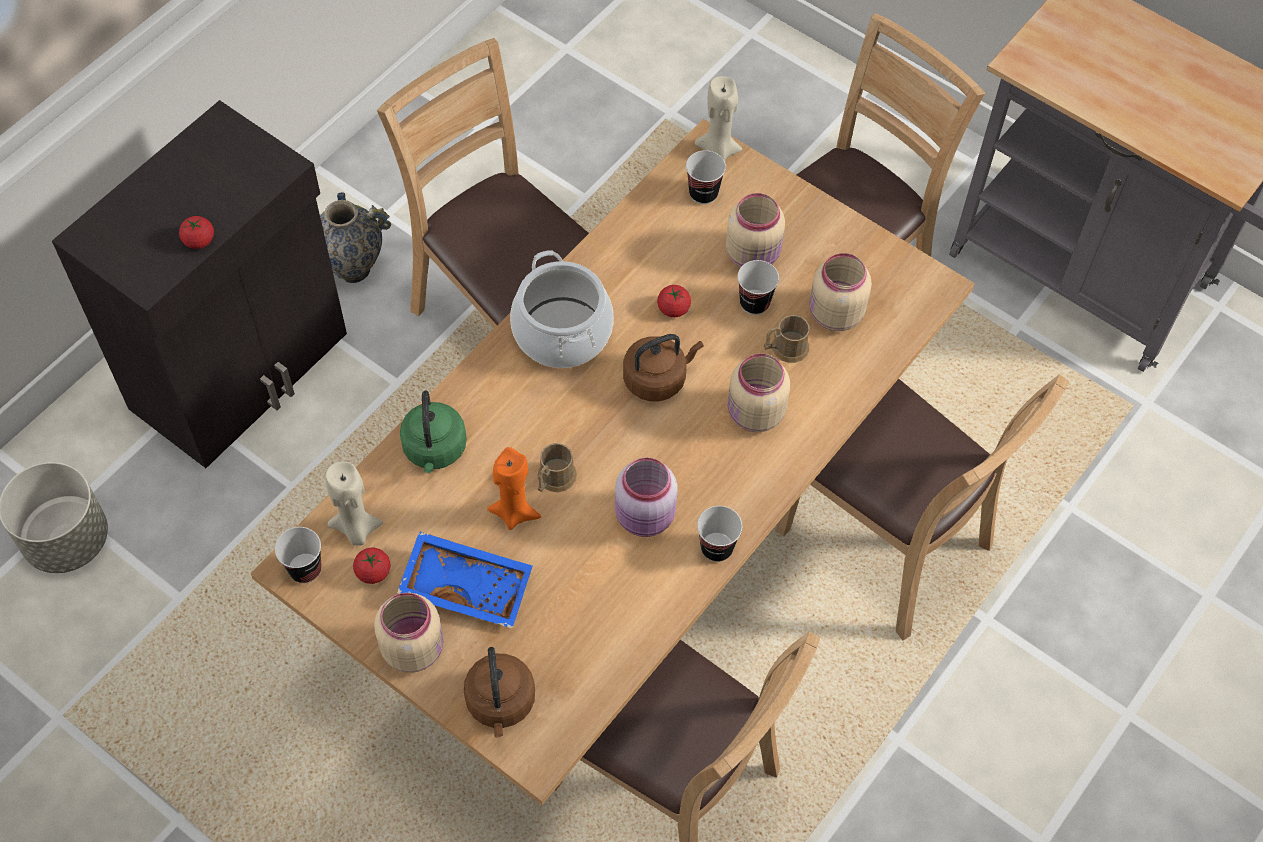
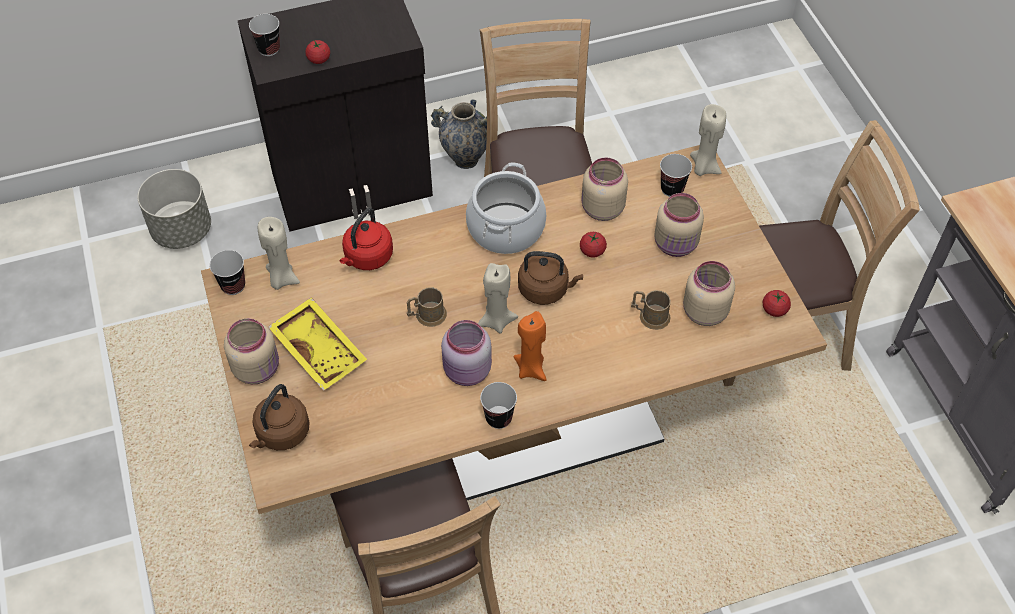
camera: 35 degrees right, 5 degrees down
(373, 572) = (271, 310): tomato -> tomato (774, 310)
(435, 450) = (367, 258): green kettle -> red kettle
(467, 585) = (320, 349): blue tray -> yellow tray
(514, 512) = (385, 322): orange candle -> orange candle (531, 368)
(633, 443) = (496, 321): none -> beige candle
(754, 303) = (652, 276): cup -> cup (269, 49)
(754, 414) = (594, 347): beige jar -> beige jar (601, 209)
(885, 542) = (691, 520): brown chair -> none

